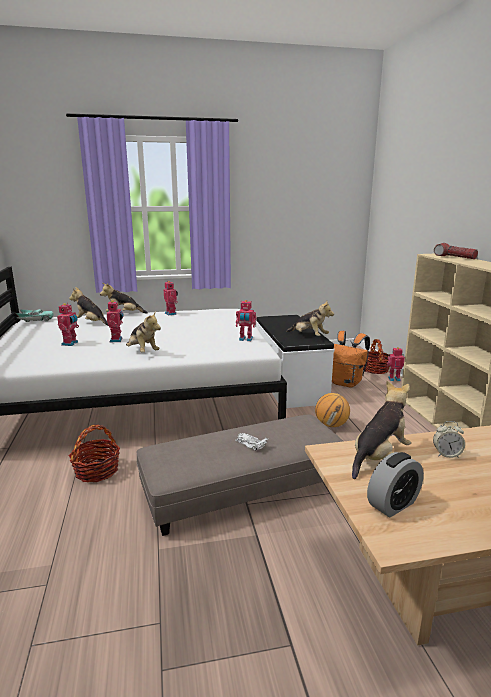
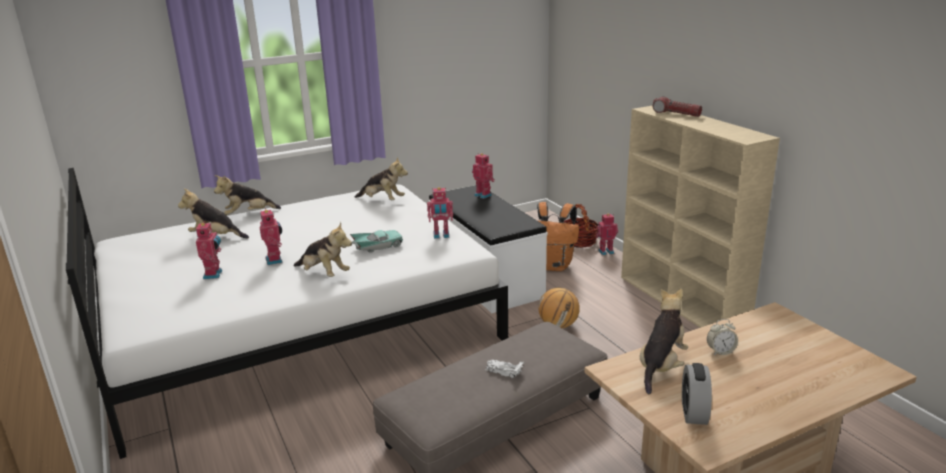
camera: 15 degrees left, 5 degrees up
(36, 320) = (127, 241): turquoise toy car -> turquoise toy car (378, 247)
(97, 471) = (309, 435): basket -> none
(171, 313) = (315, 205): toy robot -> toy robot (483, 195)
(309, 336) = (512, 219): plush toy -> plush toy (382, 200)
(393, 504) = (693, 412): alarm clock -> alarm clock turned 150 degrees clockwise

